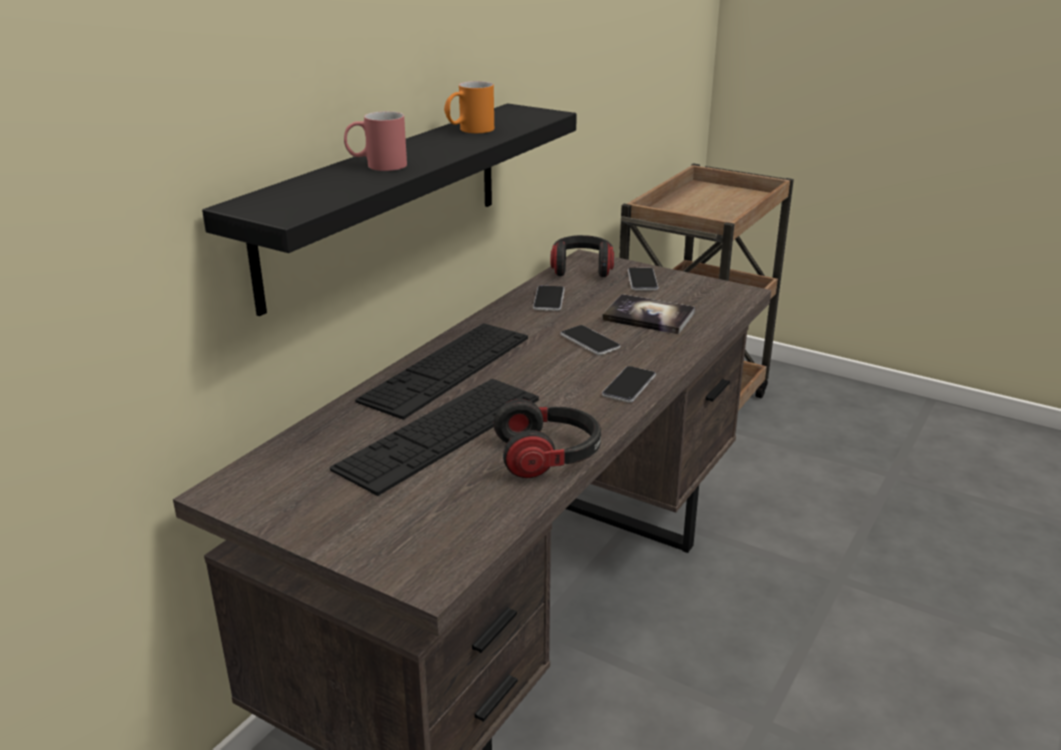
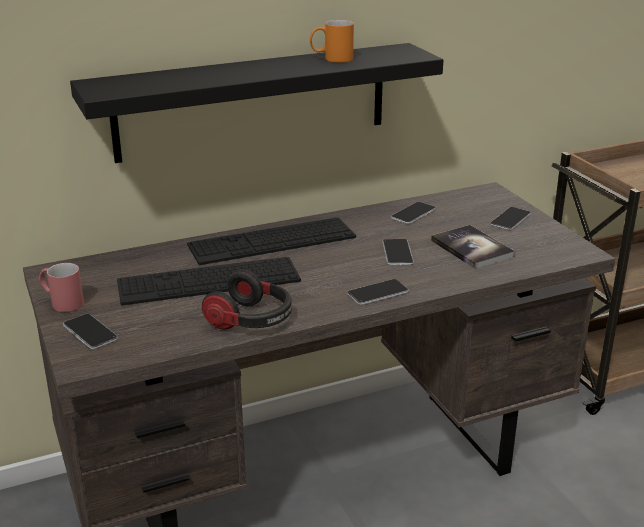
camera: 35 degrees right, 0 degrees up
(376, 166) = (217, 73): red mug -> red mug (61, 302)
(387, 540) = (90, 332): none -> phone
(582, 269) = (474, 198): headphones -> none

